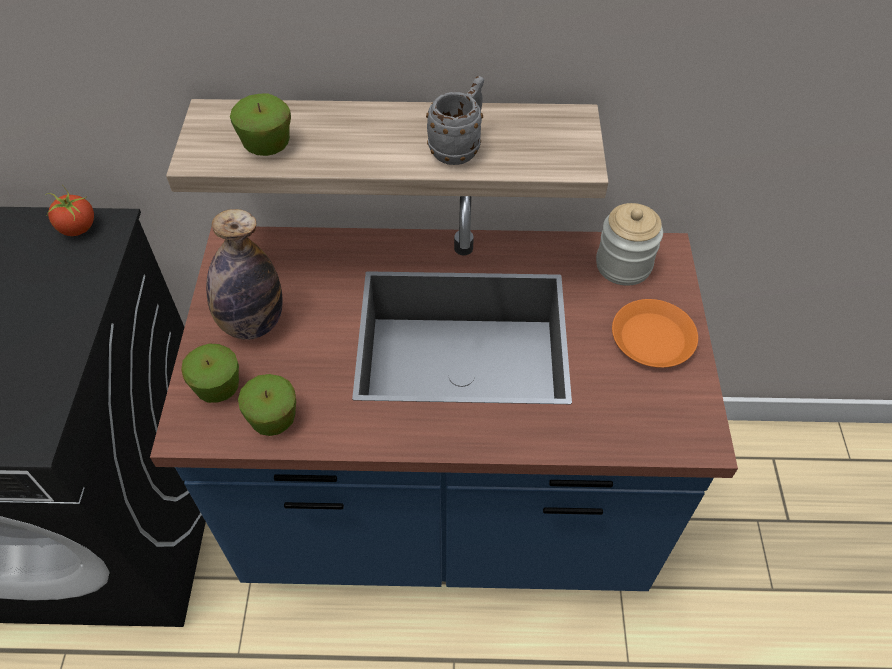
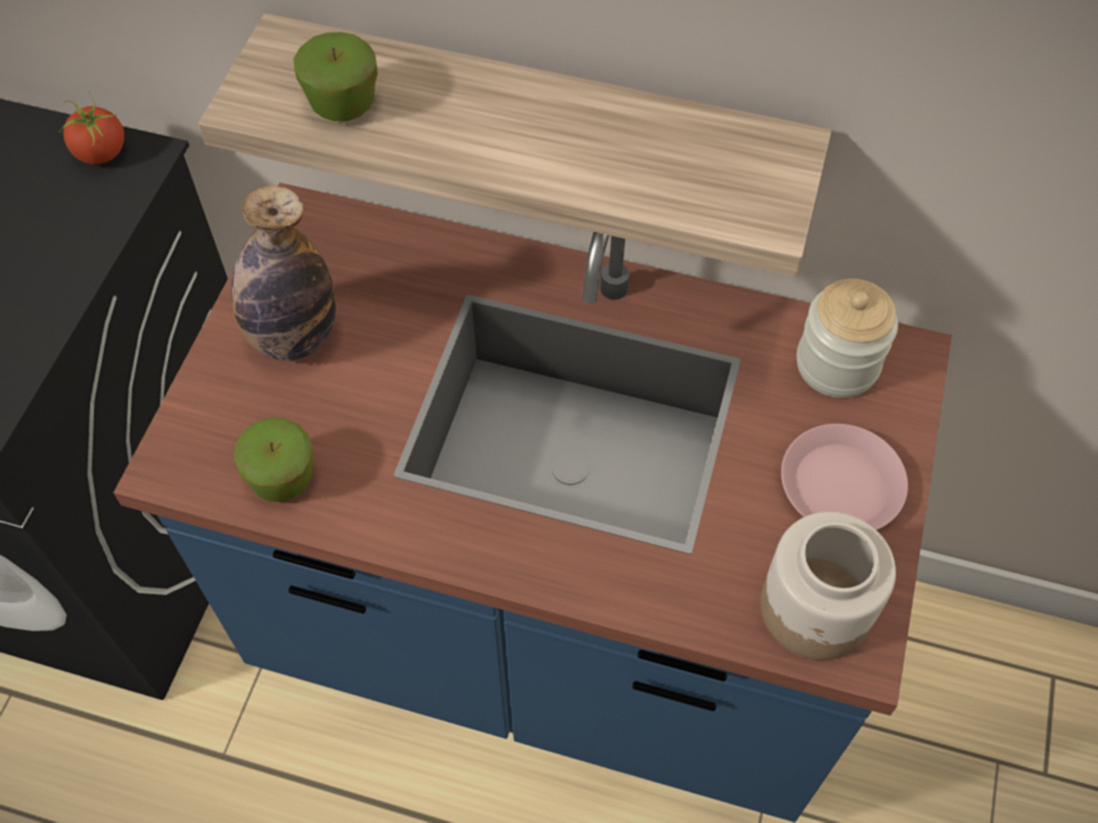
camera: 15 degrees right, 5 degrees up
(218, 387) = (224, 417): apple -> none
(459, 147) = (605, 160): grey mug -> none
(653, 338) = (841, 485): orange plate -> pink plate
(665, 419) = (816, 609): none -> jar

